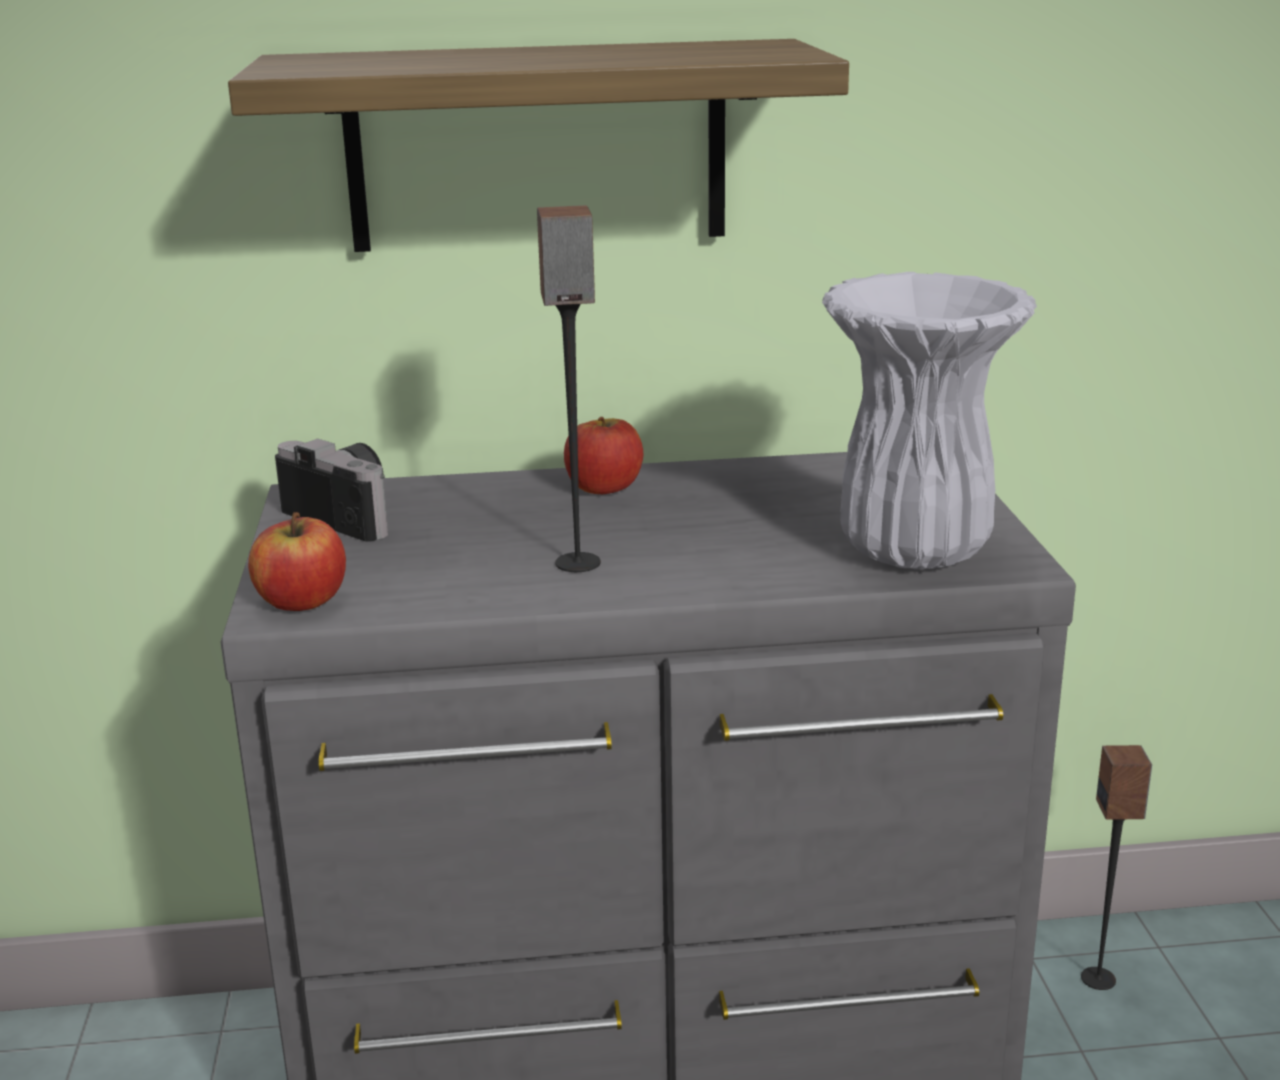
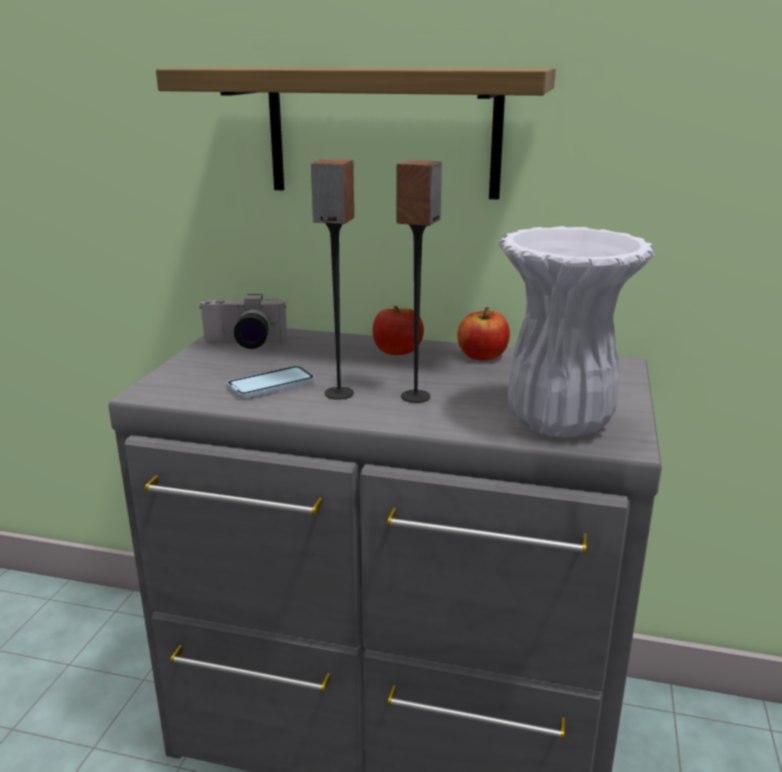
camera: 20 degrees right, 0 degrees up
(302, 601) = (168, 389): apple -> apple (482, 356)
(351, 514) = (244, 345): camera -> camera turned 120 degrees clockwise
(461, 567) = (271, 385): none -> phone
(1099, 979) = (716, 740): speaker -> speaker (416, 397)

